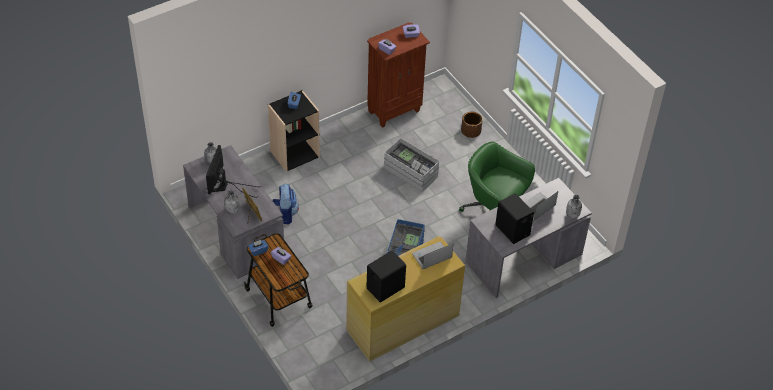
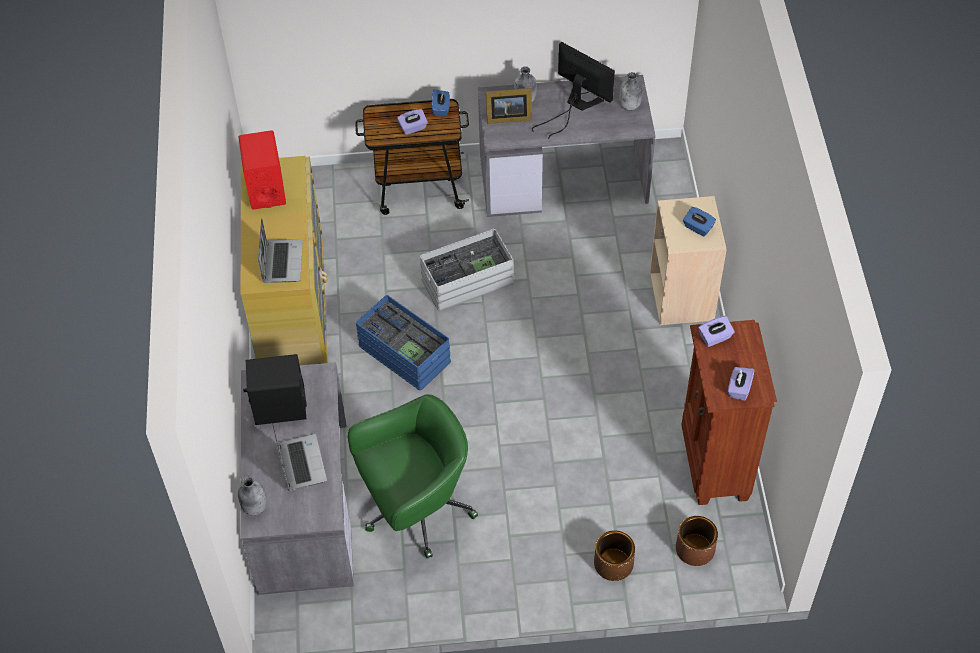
camera: 120 degrees right, 5 degrees up
(285, 214) = (565, 244): backpack -> none
(295, 153) = (682, 297): black bookcase -> beige bookcase
(385, 288) = (266, 189): black speaker -> red speaker
(411, 171) = (565, 433): grey storage box -> grey storage box (467, 281)
(443, 106) = (695, 549): none -> brown planter

